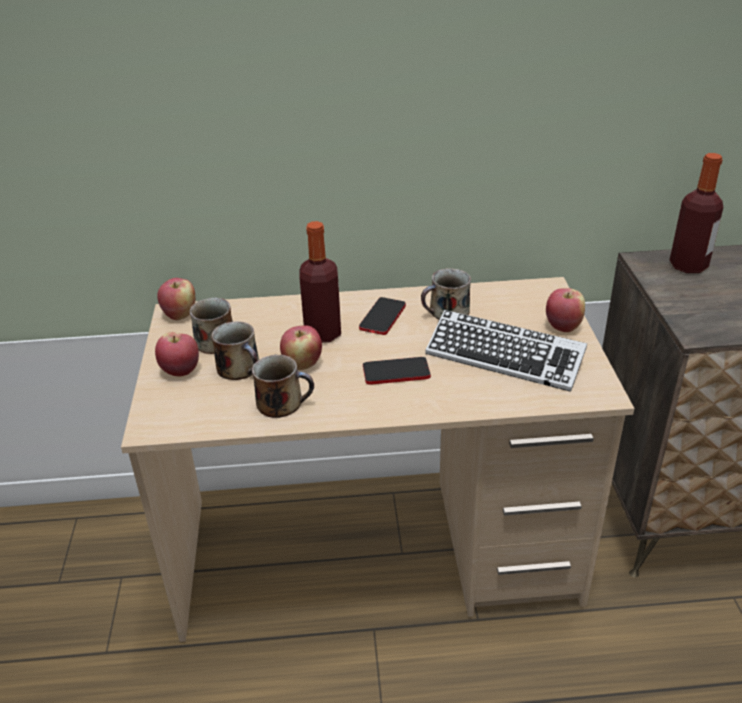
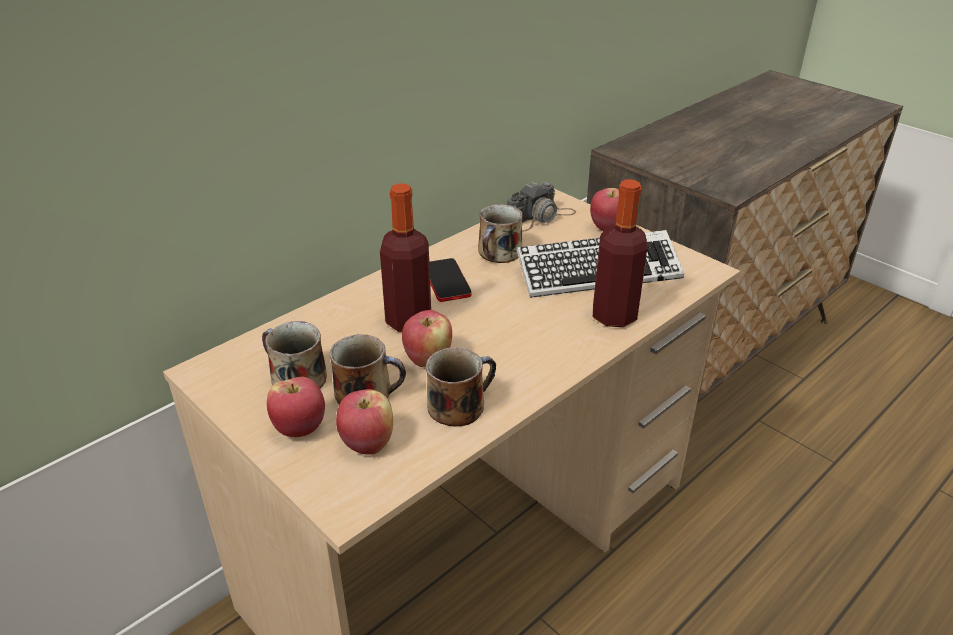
camera: 40 degrees left, 0 degrees up
(180, 314) = (214, 369): apple -> apple (367, 443)
(396, 372) = (527, 325): phone -> none
(518, 296) = (541, 217): none -> camera
(688, 266) = (654, 143): bottle -> bottle (614, 316)

